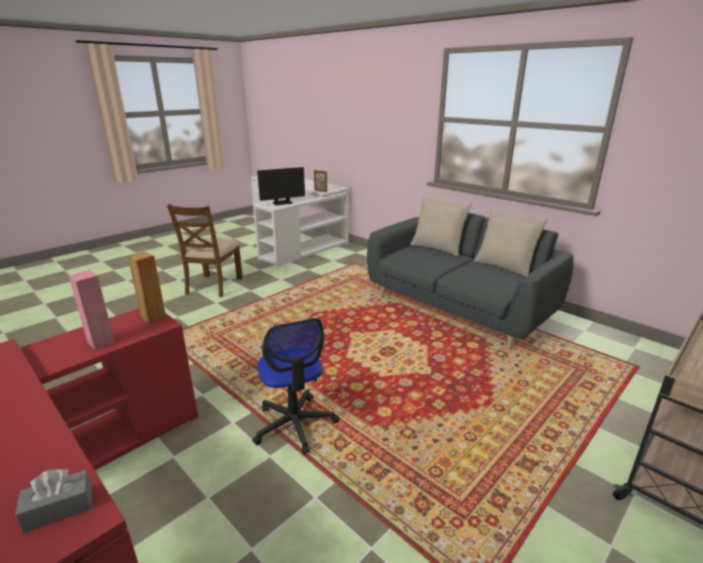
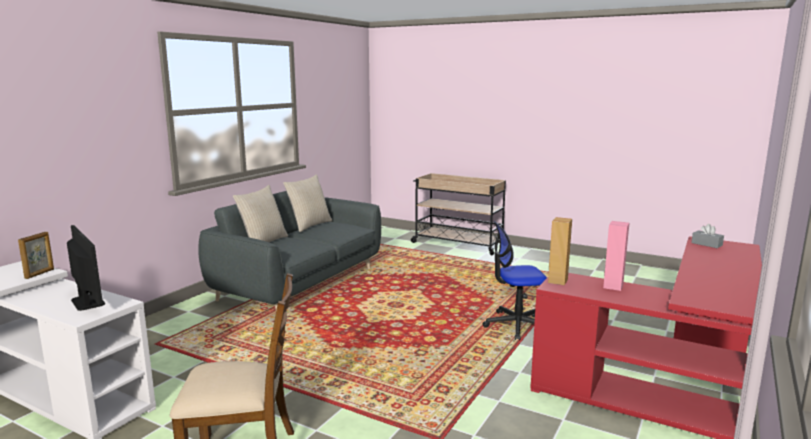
camera: 105 degrees left, 10 degrees down
(295, 424) = (516, 325): office chair -> office chair turned 150 degrees counterclockwise

